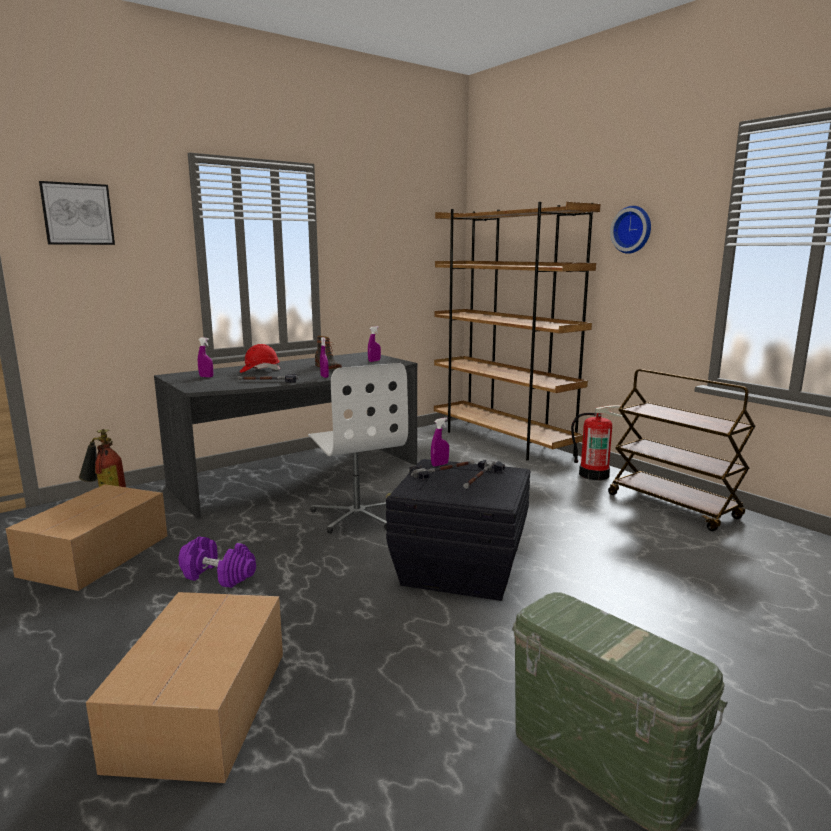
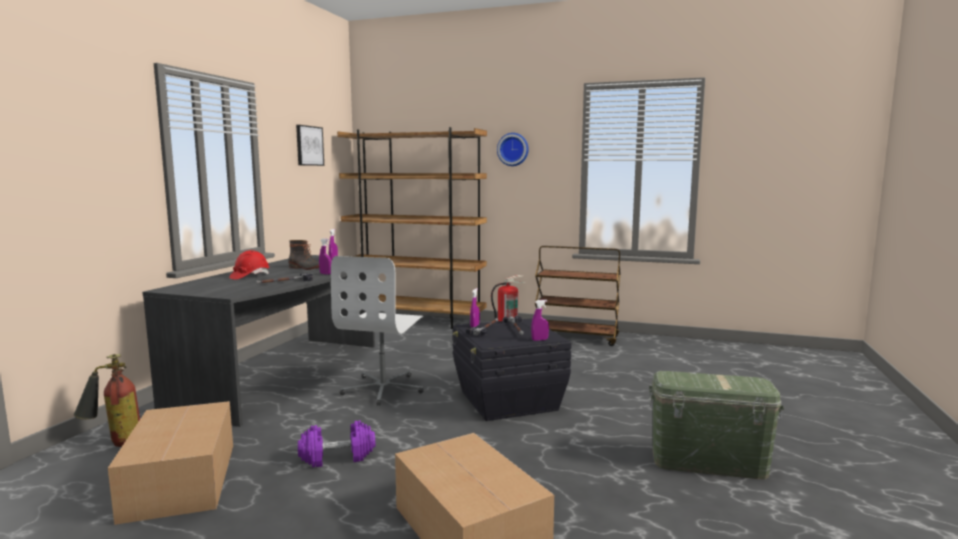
camera: 35 degrees left, 5 degrees down
(77, 214) = (53, 118): picture -> picture (309, 146)
(206, 377) = (210, 286): purple spray bottle -> purple spray bottle (539, 340)
(357, 515) = (384, 389): white office chair -> white office chair turned 75 degrees clockwise

